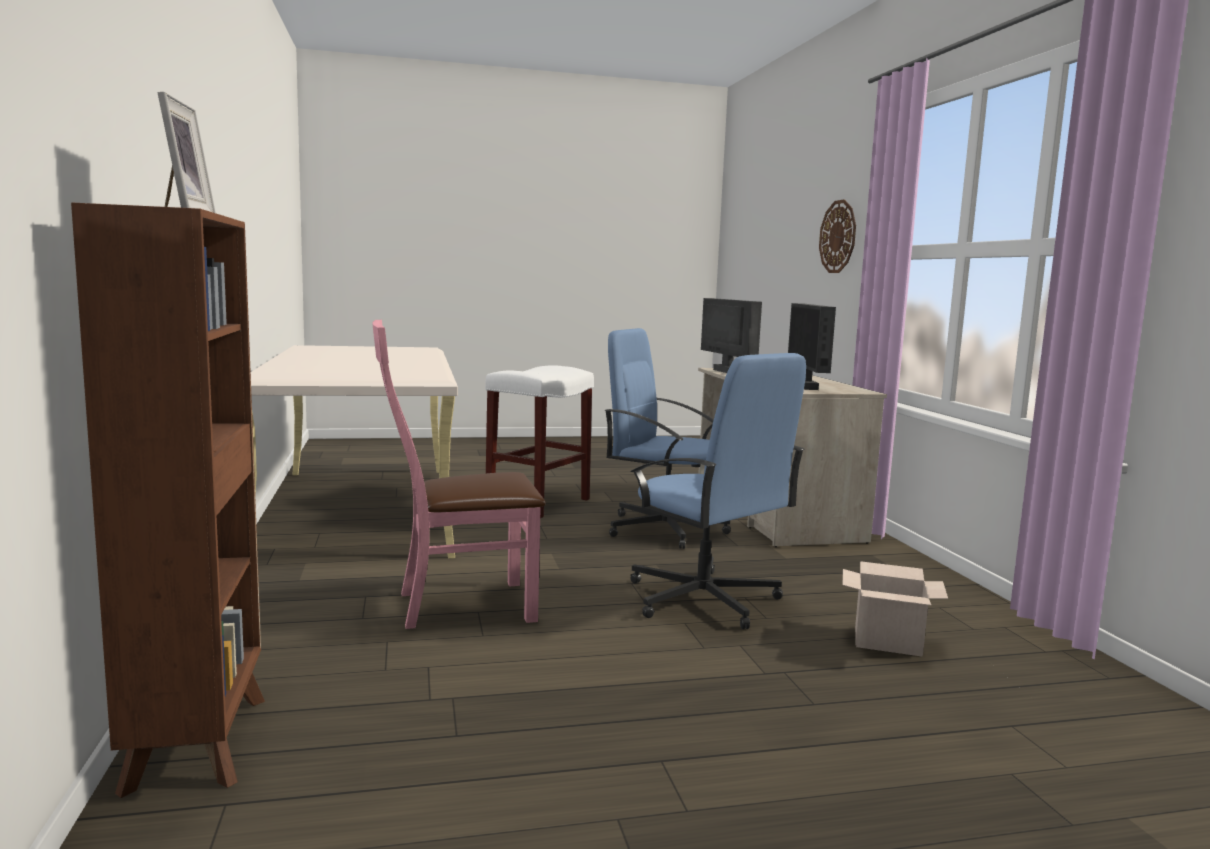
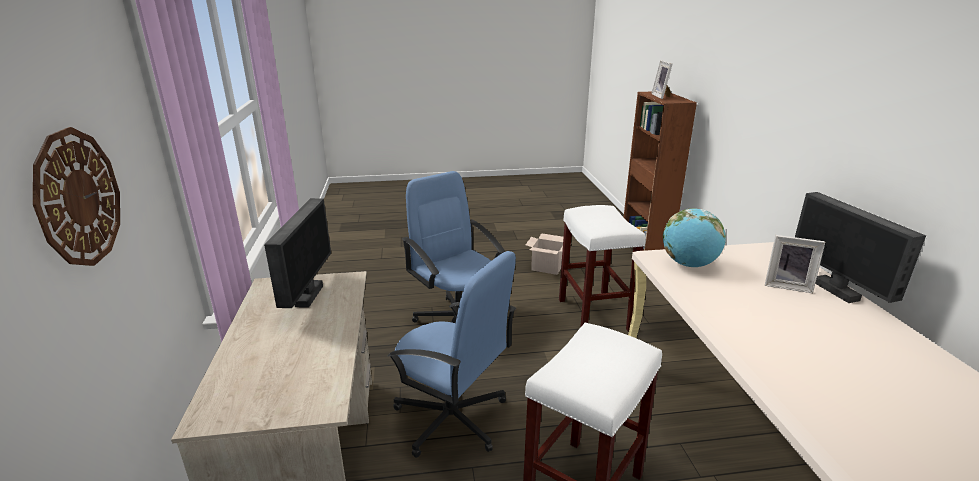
camera: 175 degrees left, 15 degrees up
(326, 366) = (787, 285): none -> picture frame
(406, 373) = (689, 264): none -> globe
(457, 605) = (594, 315): pink chair -> white stool
(725, 371) = (329, 380): monitor -> monitor (837, 291)
(885, 641) = (385, 292): cardboard box -> cardboard box (548, 267)

